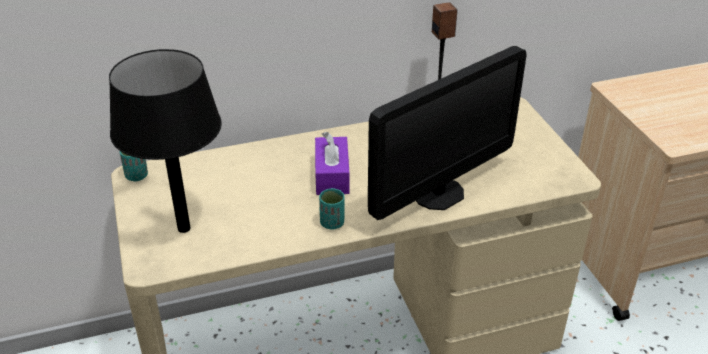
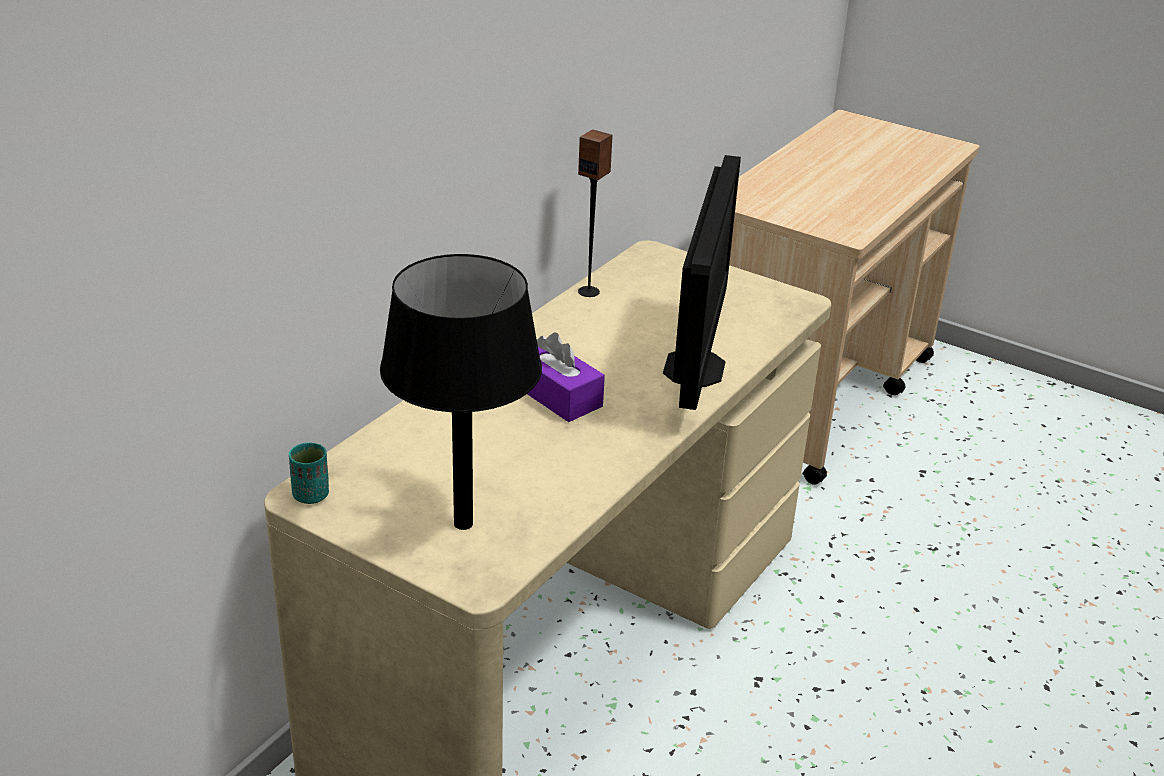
camera: 40 degrees left, 5 degrees down
(332, 223) = (626, 443): turquoise cup -> none

